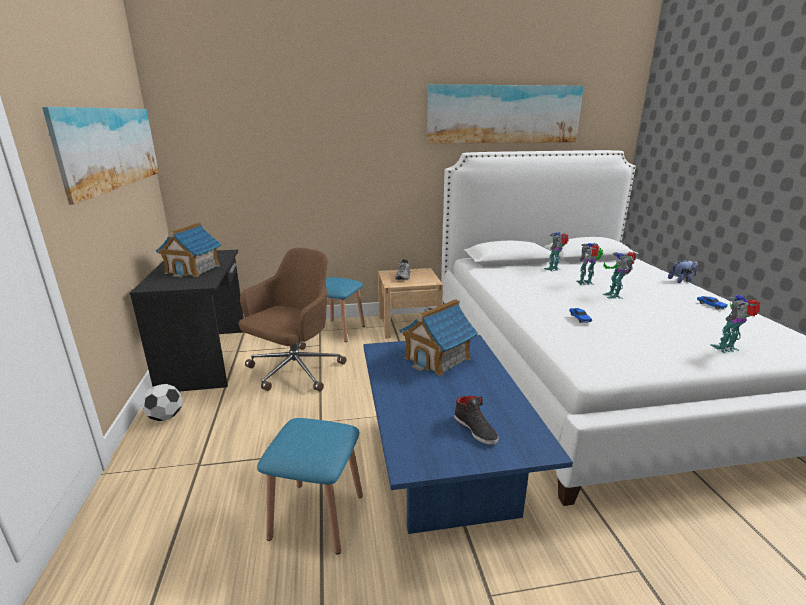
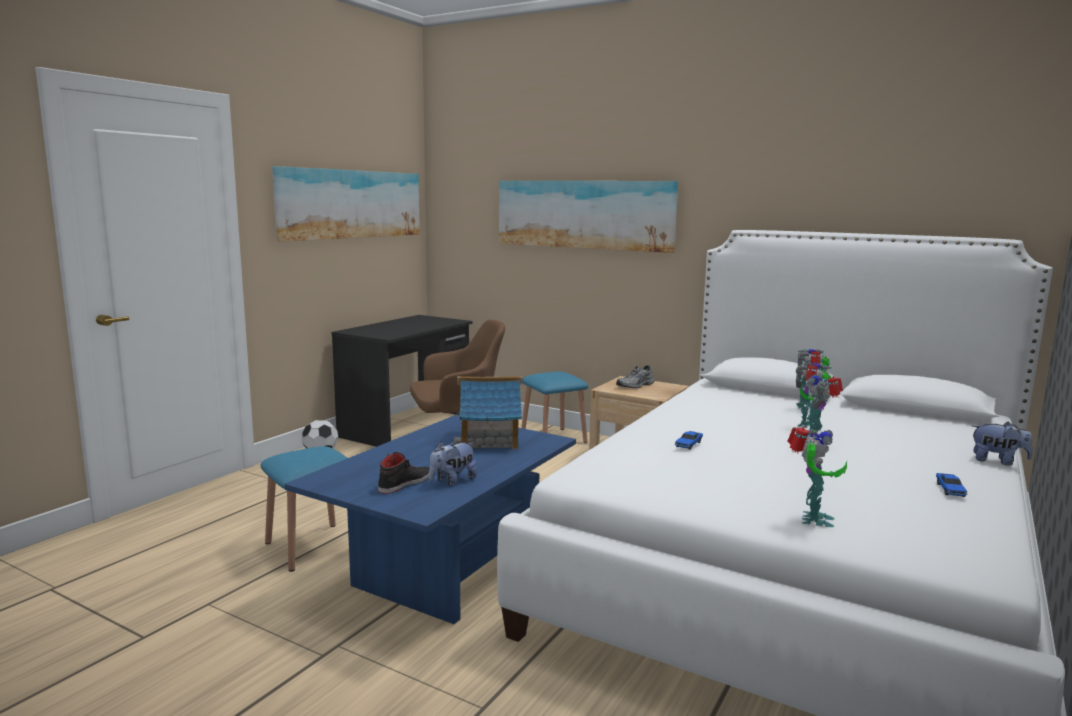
camera: 40 degrees right, 10 degrees down
(193, 269) = (404, 327): toy house -> none
(476, 429) = (405, 483): black shoe -> black shoe turned 150 degrees counterclockwise
(497, 409) = (452, 481): none -> plush toy
(503, 114) = (806, 180): picture -> picture (583, 214)
(727, 349) = (812, 519): toy robot -> toy robot turned 90 degrees clockwise

